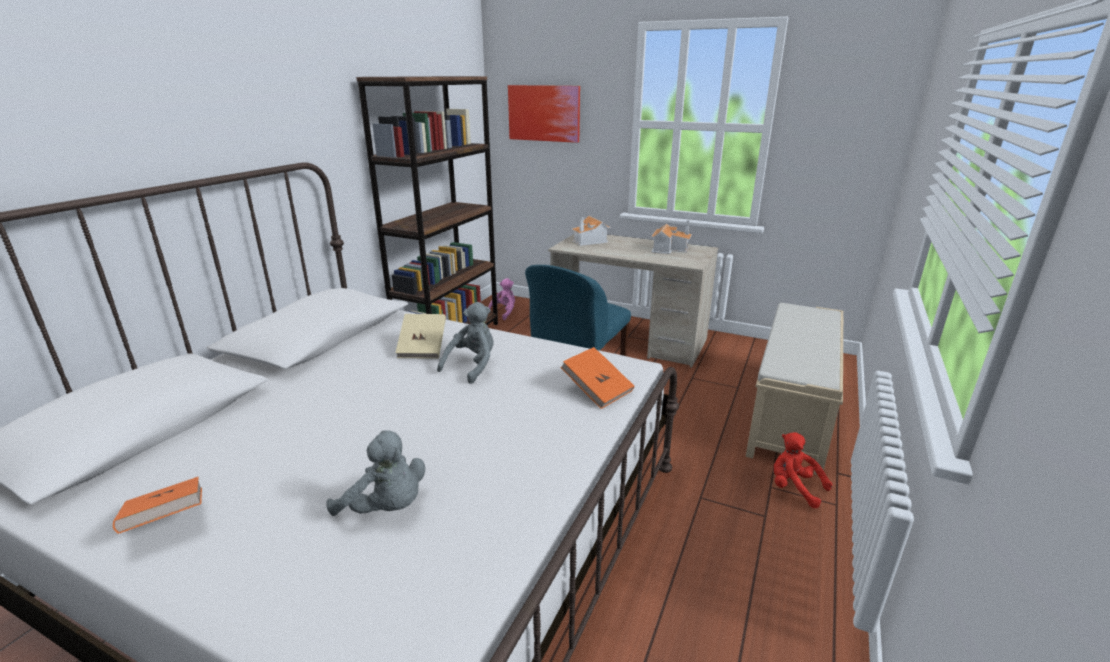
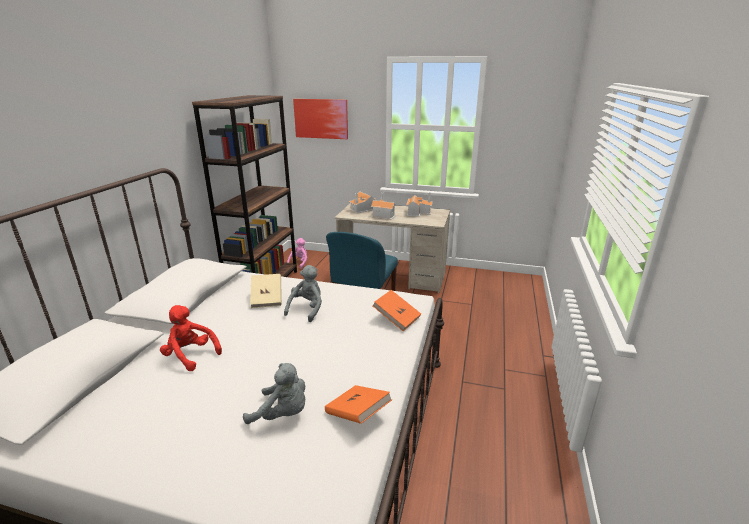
camera: 10 degrees left, 0 degrees up
(167, 521) = (128, 443): orange book -> orange book (357, 415)
(617, 249) = (383, 215): none -> toy house
(791, 414) = (508, 319): beige bench -> none
(794, 488) = (518, 368): red plush toy -> red plush toy (190, 355)

